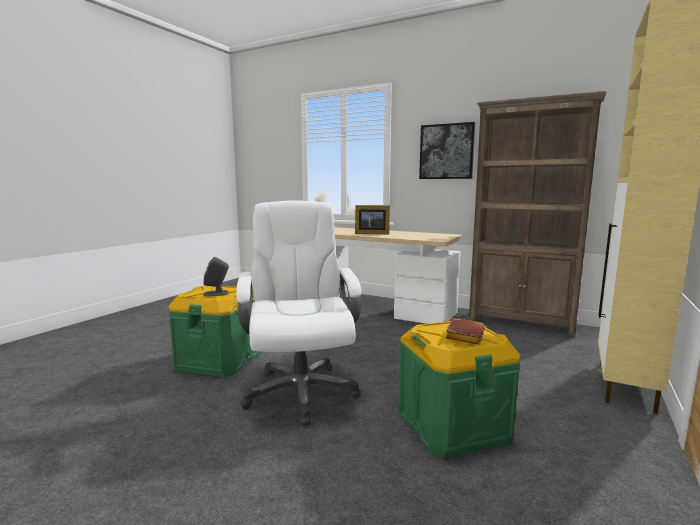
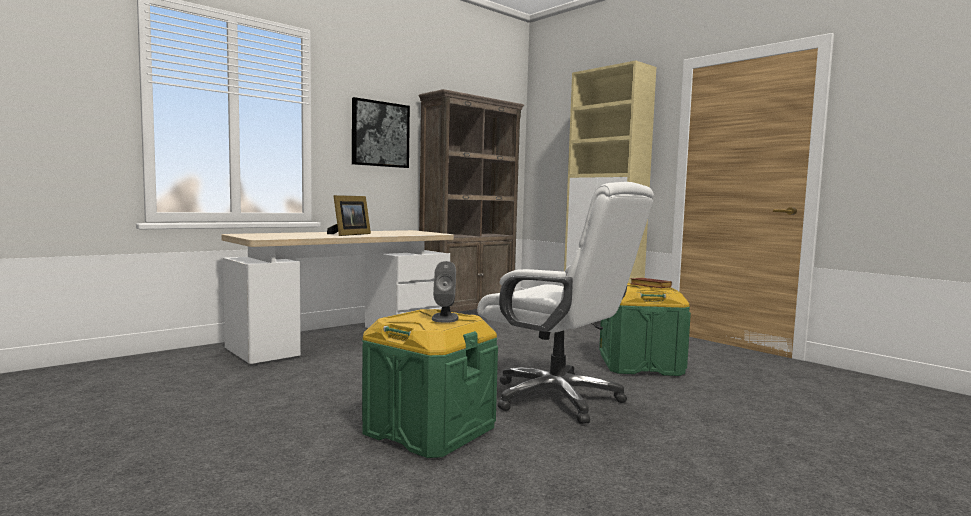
camera: 70 degrees left, 5 degrees down
(300, 392) = (558, 398): white office chair -> white office chair turned 150 degrees counterclockwise

